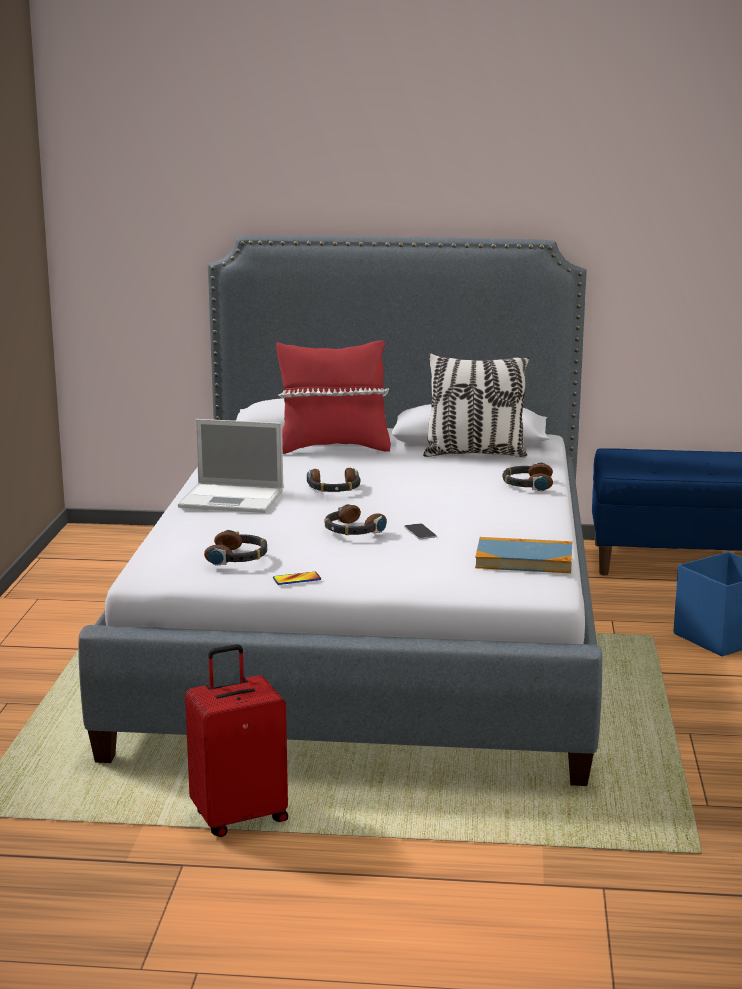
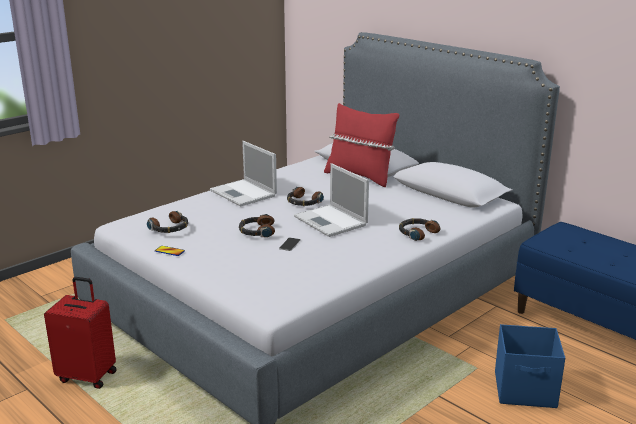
camera: 40 degrees right, 5 degrees up
(414, 498) = (331, 221): none -> laptop
(475, 454) = (430, 203): pillow -> none
(524, 560) = (302, 284): book -> none

